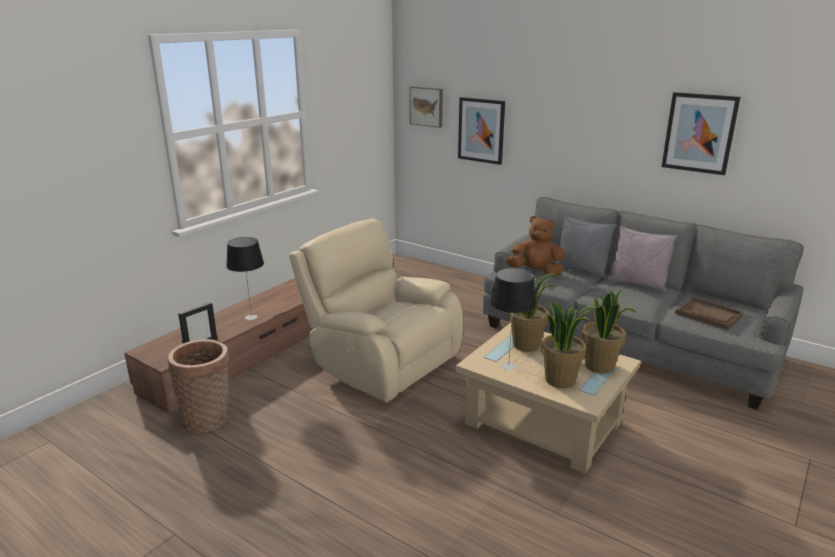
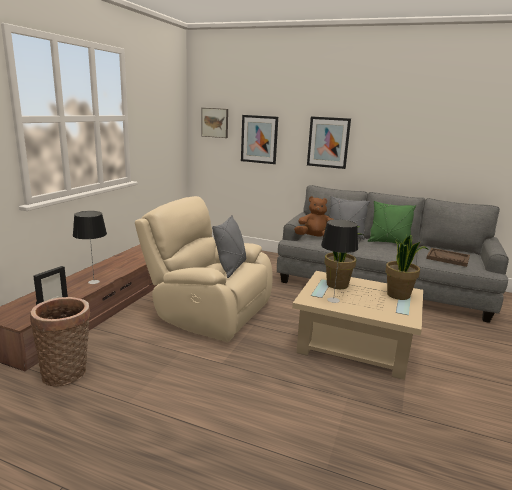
camera: 15 degrees left, 5 degrees down
(402, 312) = (231, 268): none -> grey pillow
(560, 380) = (377, 306): potted plant -> none
(637, 284) = (388, 242): purple pillow -> green pillow
(699, 133) = (423, 135): picture -> picture (328, 142)

